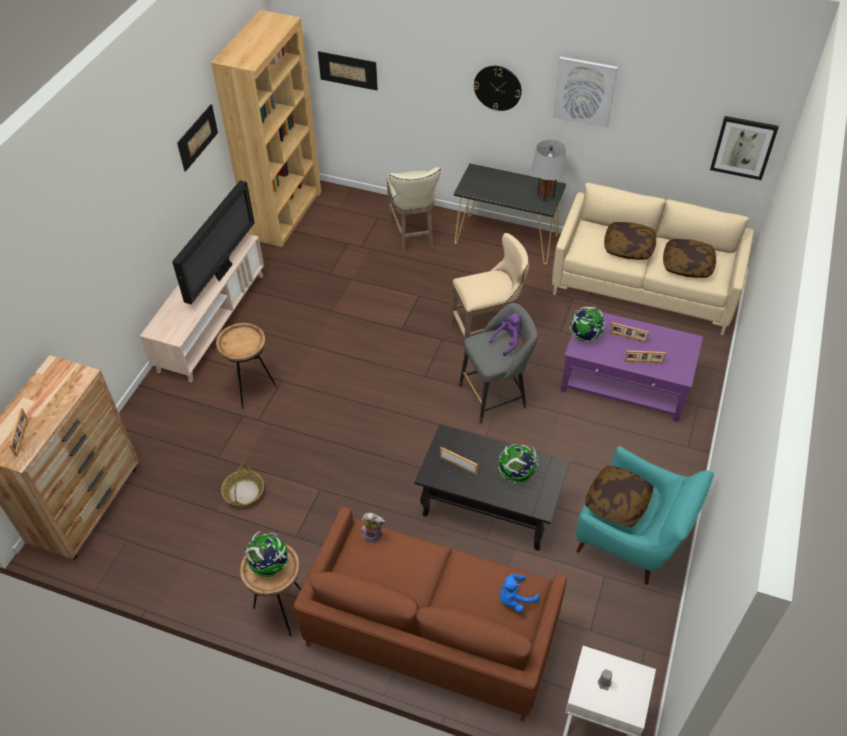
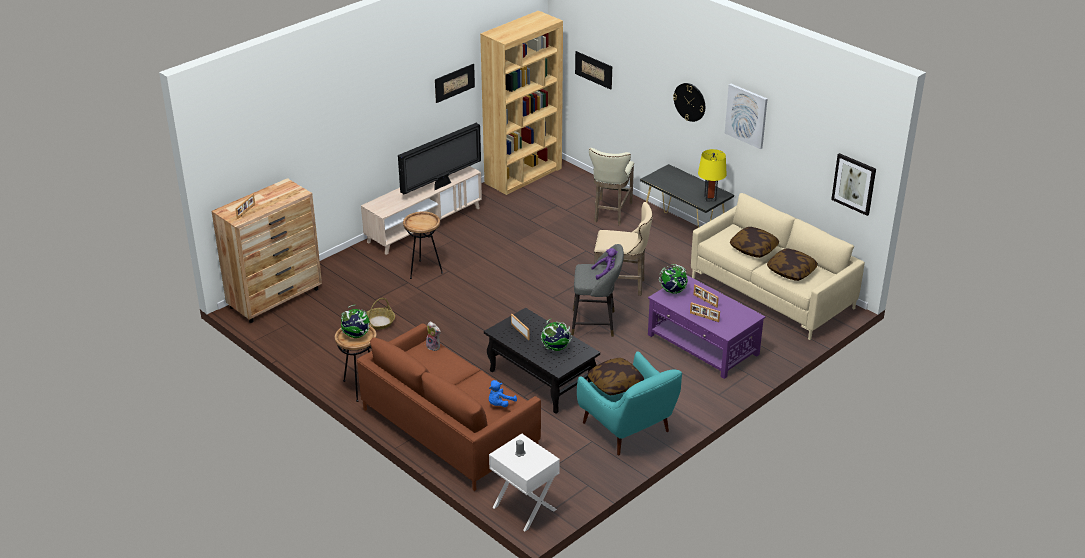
camera: 25 degrees right, 15 degrees down
(515, 599) = (500, 404): blue plush toy -> blue plush toy turned 45 degrees counterclockwise
(545, 196) = (710, 198): grey table lamp -> yellow table lamp

